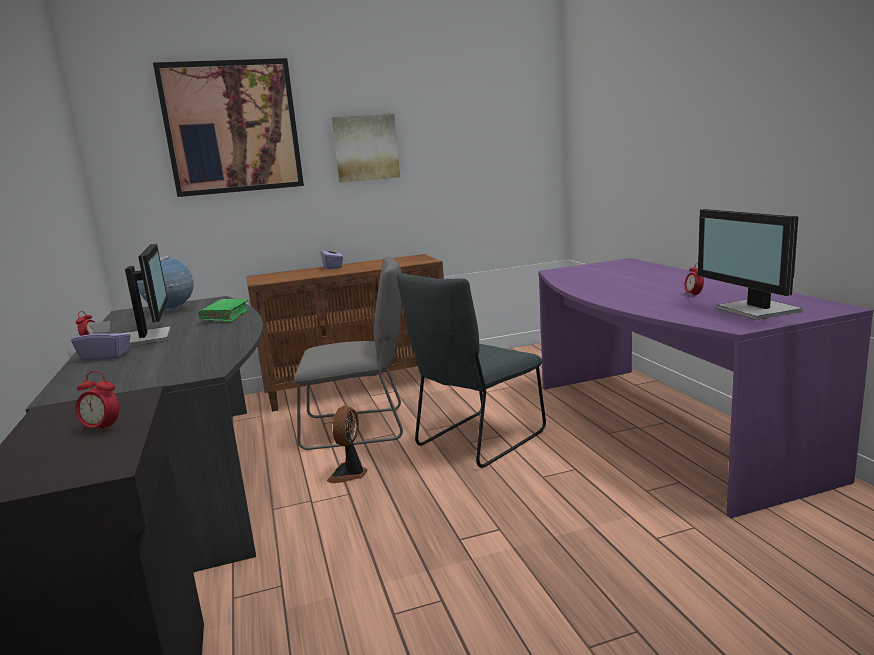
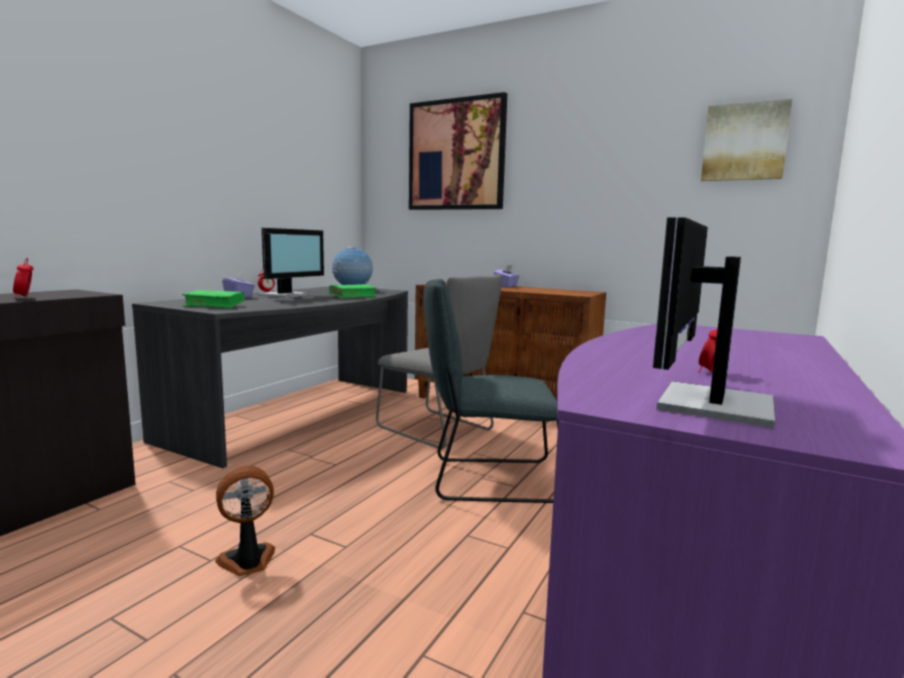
camera: 45 degrees right, 5 degrees down
(159, 371) = (215, 305): none -> green book
(349, 474) = (364, 453): fan -> fan (248, 562)
(366, 148) = (565, 176): picture -> picture (744, 142)

